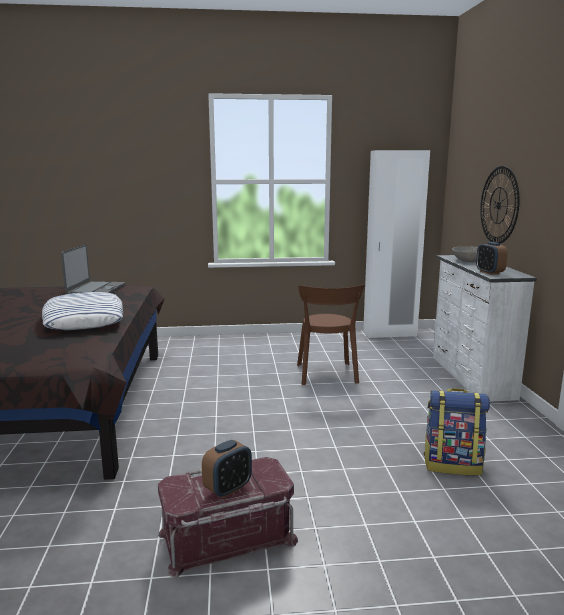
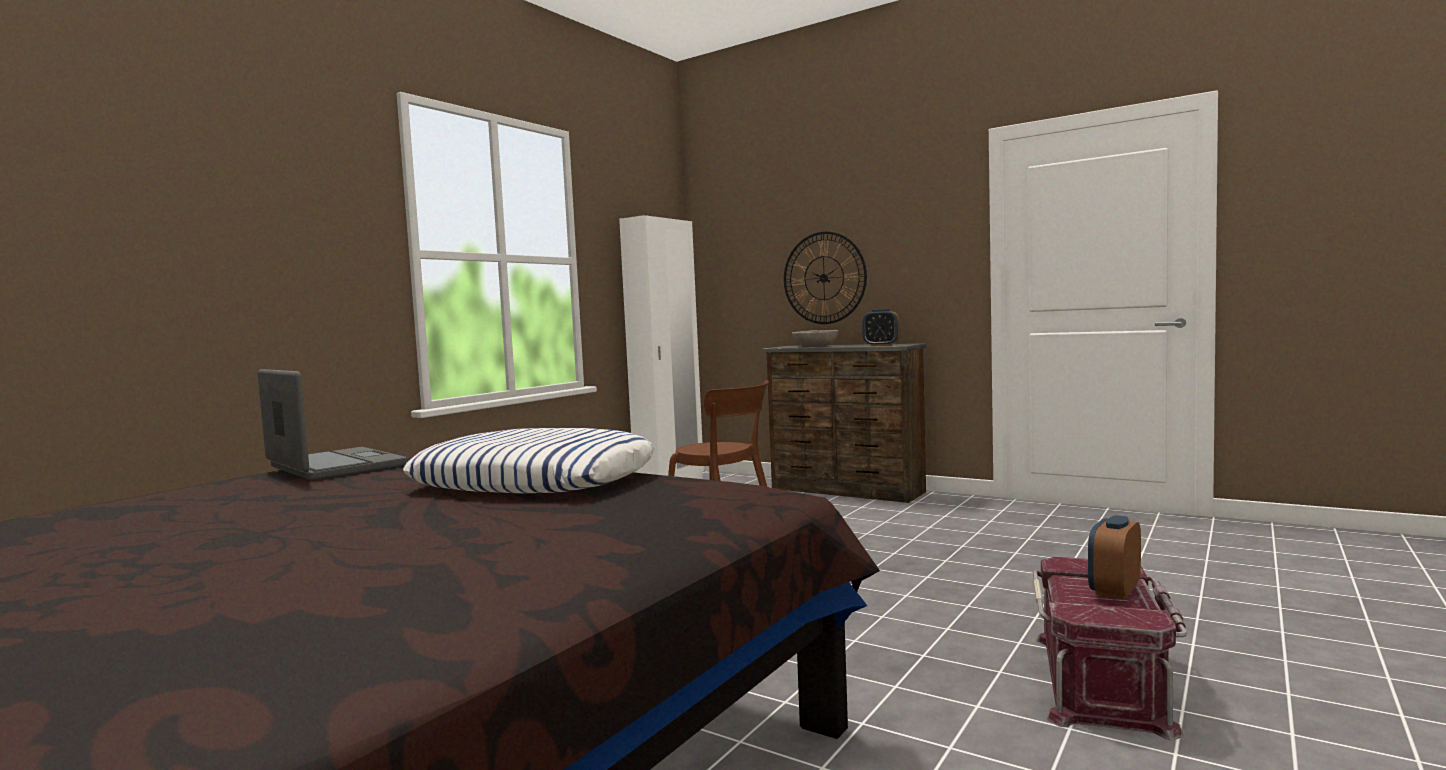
camera: 50 degrees left, 10 degrees down
(228, 489) = (1114, 591): alarm clock -> alarm clock turned 135 degrees counterclockwise
(452, 465) = (1028, 545): backpack -> none
(470, 377) = (846, 491): white dresser -> brown dresser

